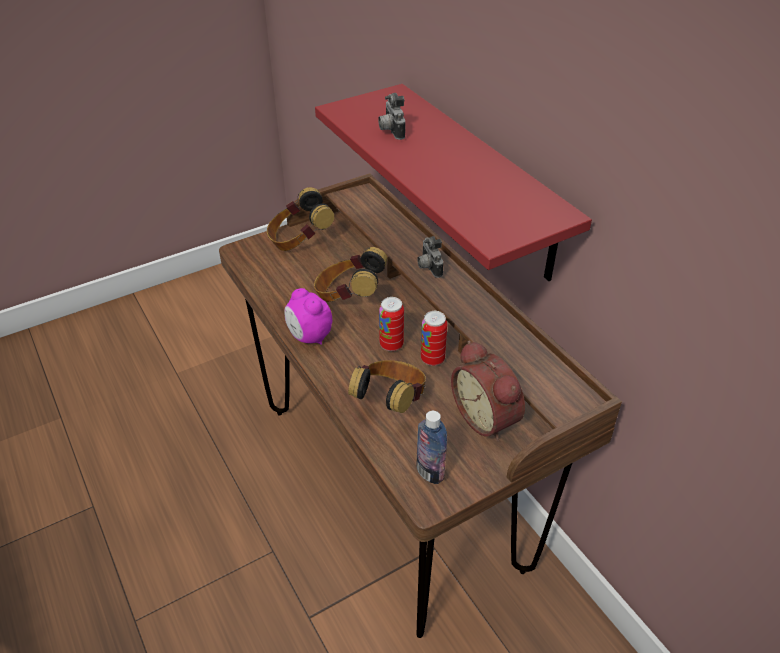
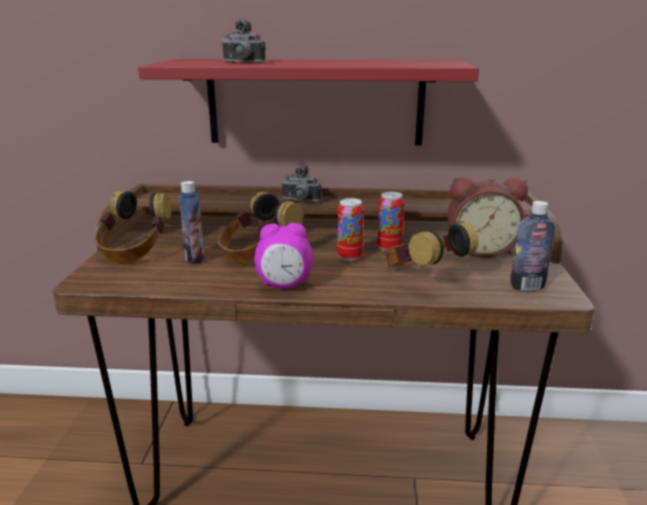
camera: 55 degrees left, 20 degrees down
(314, 272) = (195, 258): none -> bottle

